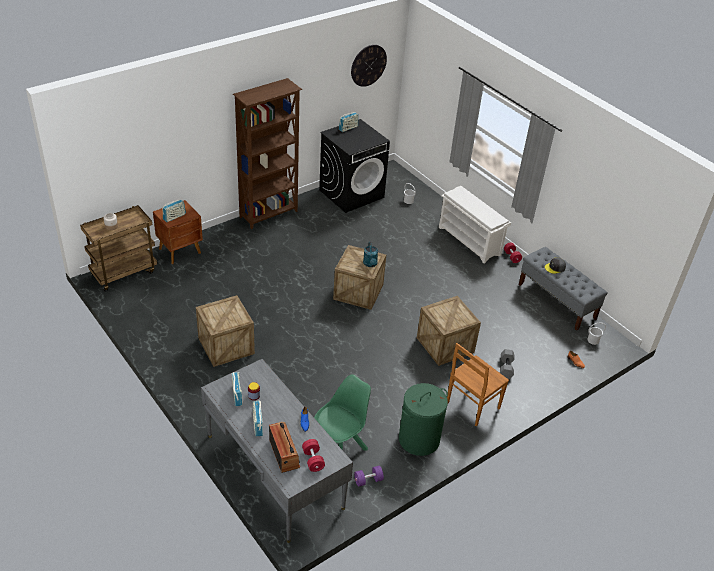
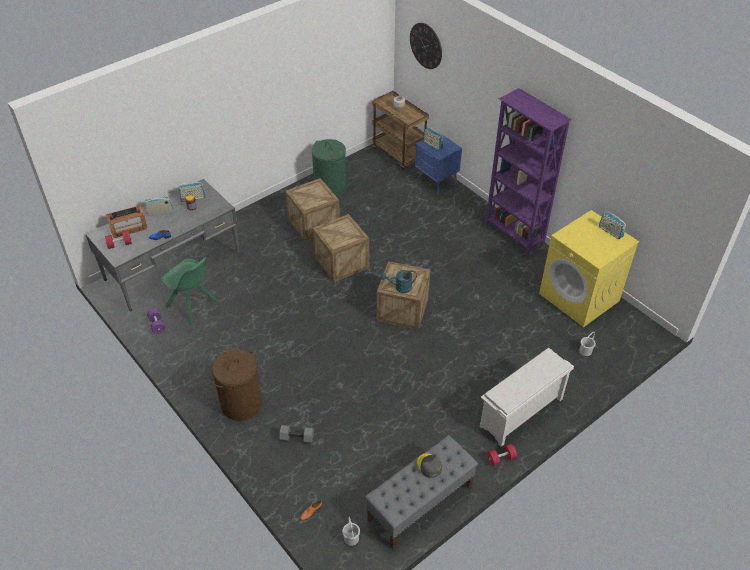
camera: 90 degrees right, 5 degrees up
(180, 251) = (437, 182): brown nightstand -> blue nightstand
(269, 214) = (514, 234): brown bookcase -> purple bookcase
(351, 193) = (579, 297): black washing machine -> yellow washing machine
(368, 65) = (667, 191): wall clock -> wall clock (426, 45)
(419, 439) = (200, 360): green laundry basket -> green laundry basket (330, 187)
(445, 345) = (328, 383): crate -> crate (341, 262)
(471, 406) = (241, 404): brown chair -> brown laundry basket

